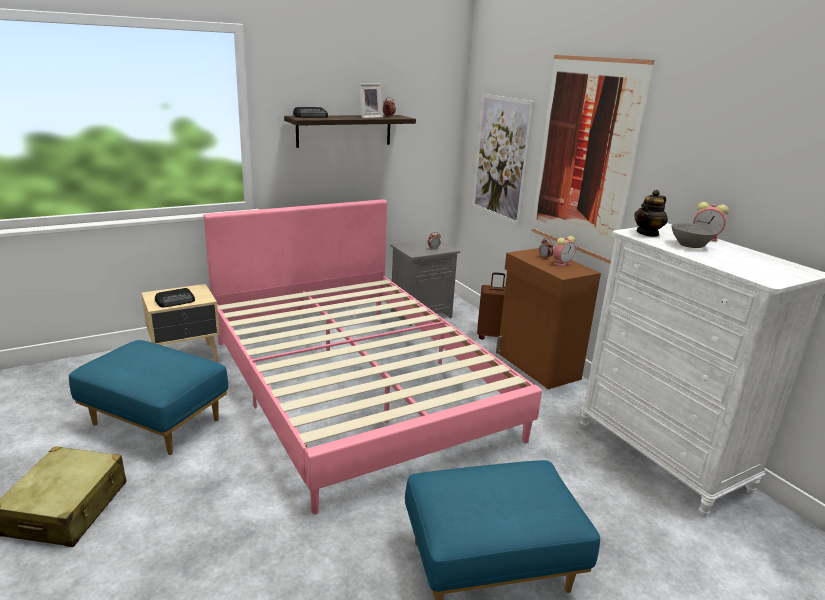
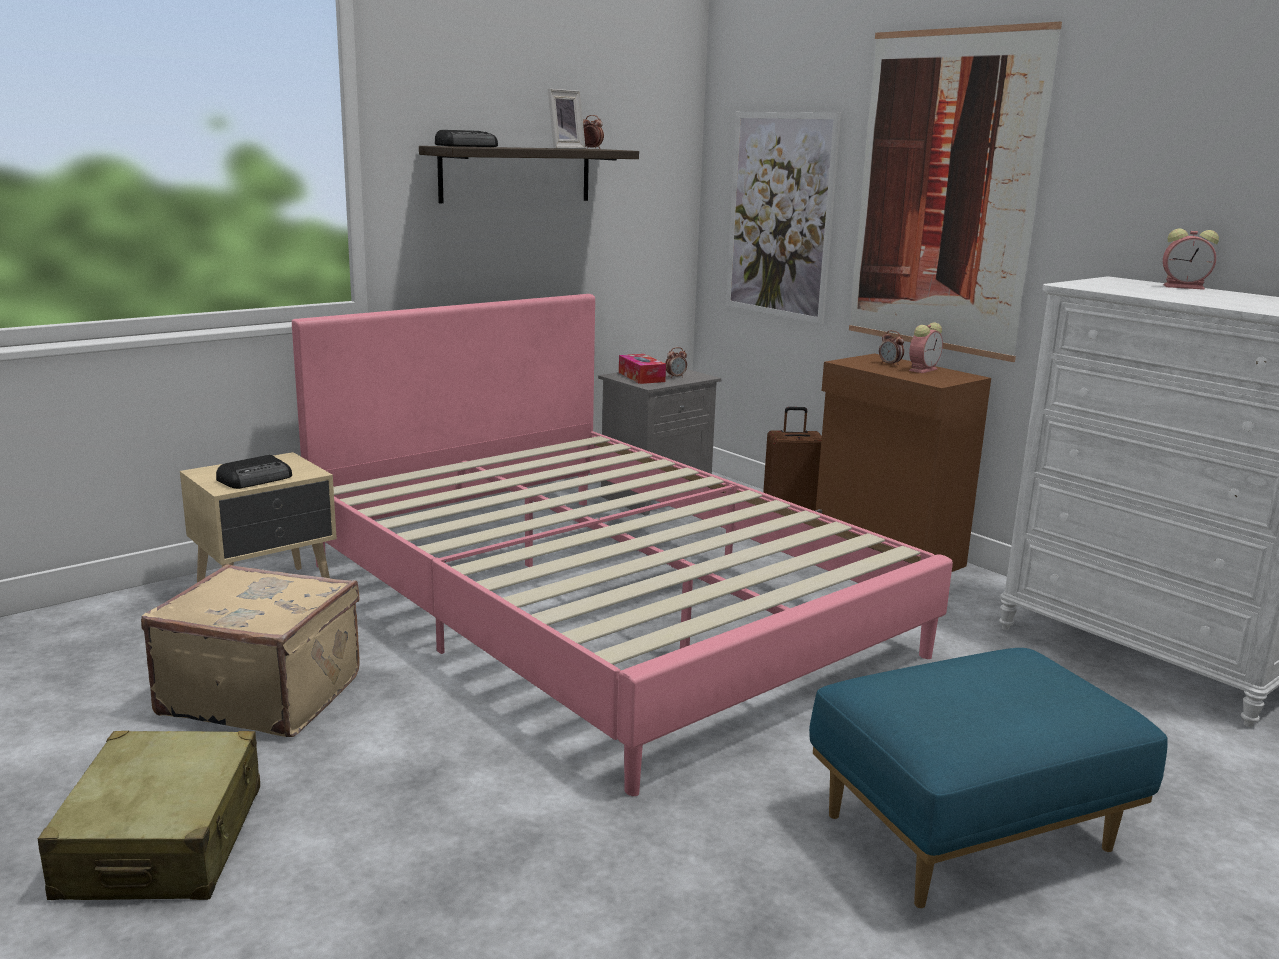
camera: 10 degrees left, 5 degrees down
(155, 423) = (262, 694): blue ottoman -> beige suitcase
(413, 247) = (641, 377): none -> tissue box
(648, 233) = (1097, 285): teapot -> none
(690, 245) = (1174, 293): grey bowl -> none

